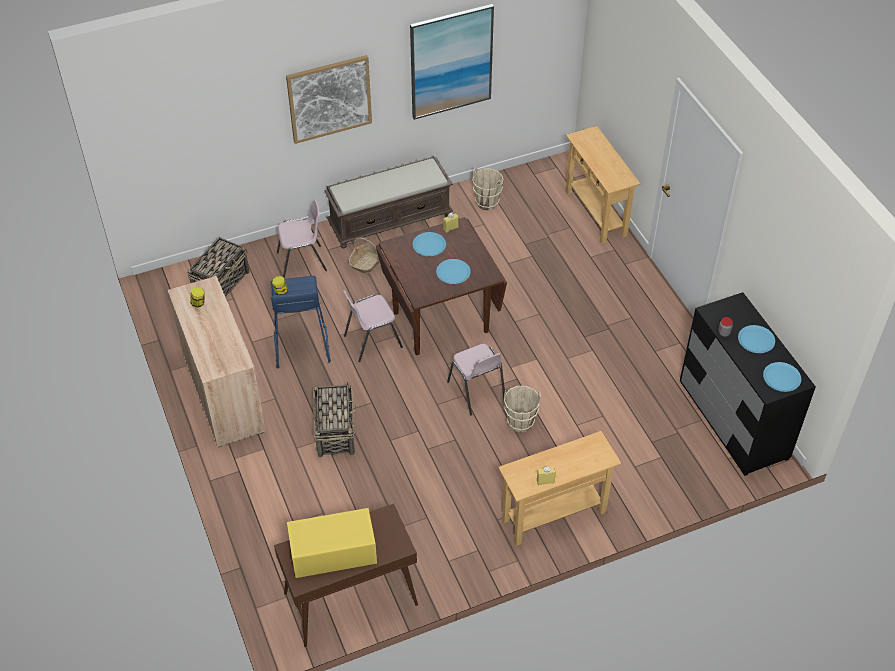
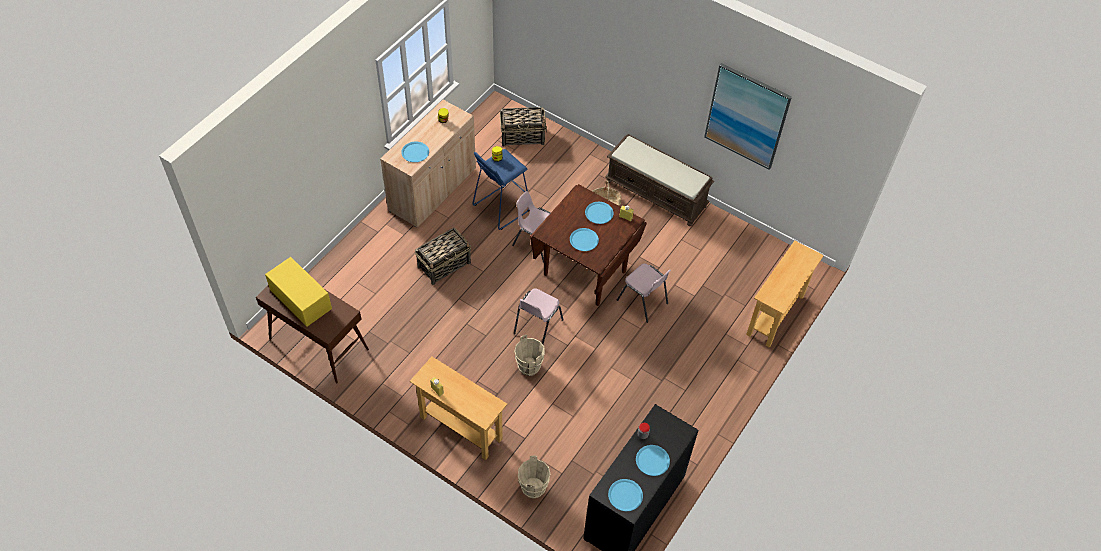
camera: 55 degrees right, 5 degrees up
(222, 348) = (415, 152): none -> blue plate
(302, 262) = (575, 167): pink chair -> pink chair (642, 302)
(329, 98) = (648, 72): picture -> none
(487, 202) = (724, 241): beige bucket -> beige bucket (533, 488)

